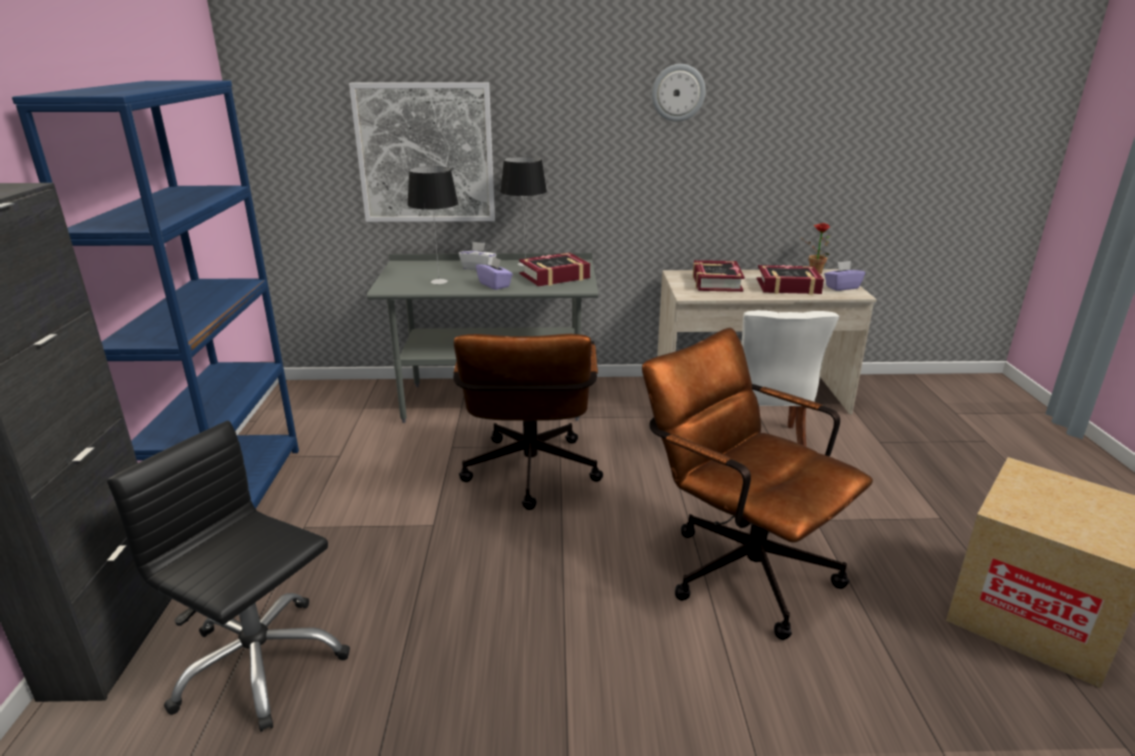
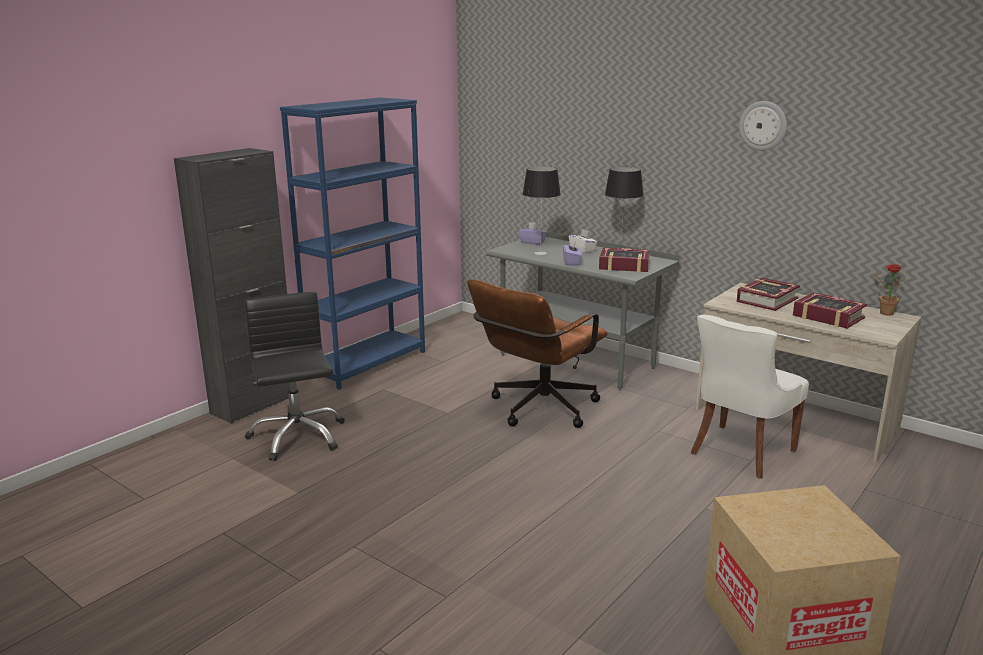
camera: 40 degrees right, 5 degrees down
(425, 154) = (568, 157): picture -> none
(738, 566) = (600, 505): brown office chair -> none
(841, 287) = (882, 329): purple tissue box -> purple tissue box (532, 242)

